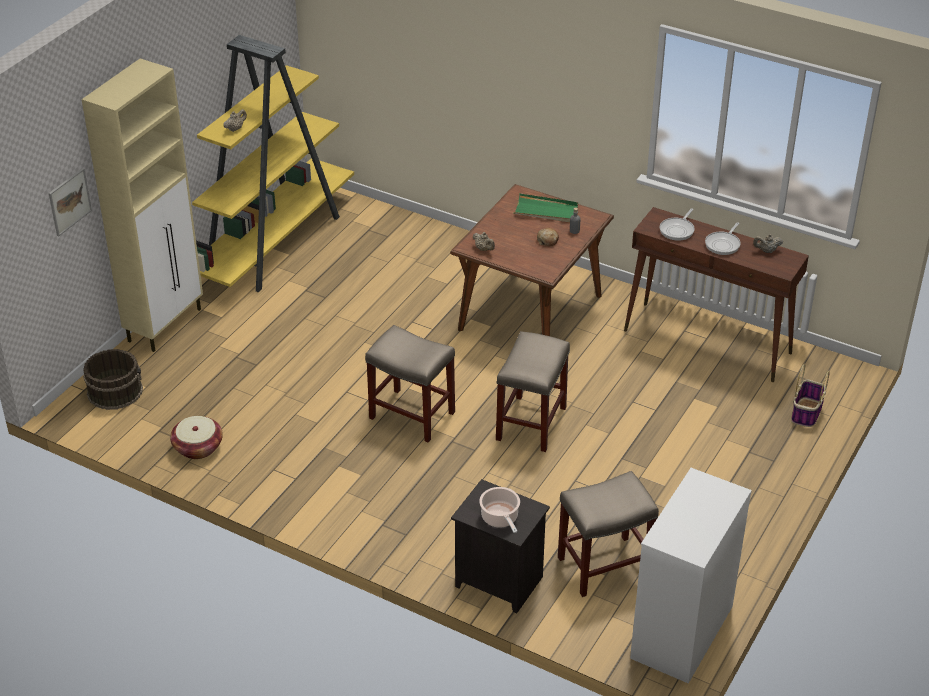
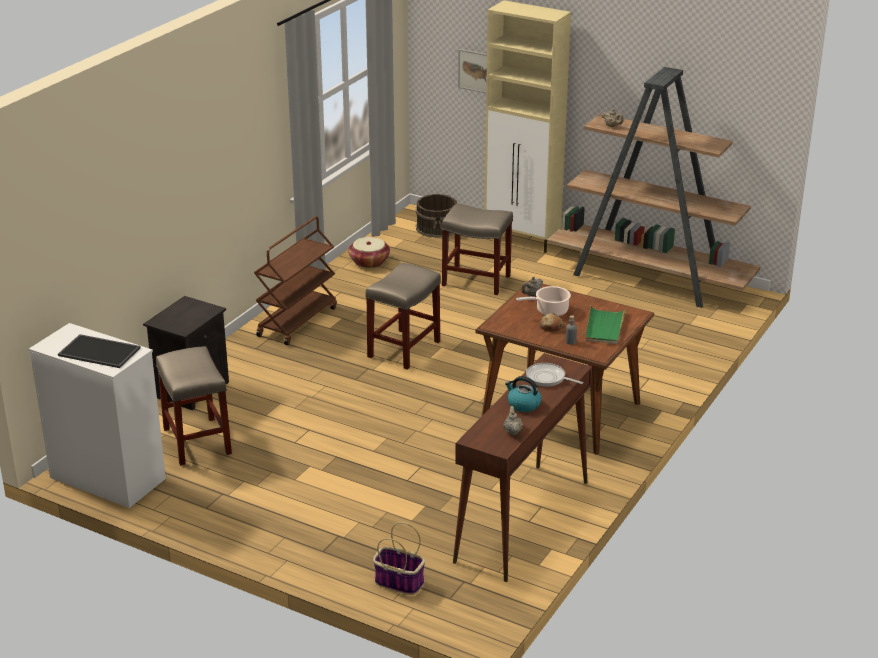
camera: 90 degrees right, 10 degrees down
(275, 243) = (650, 279): yellow bookcase -> brown bookcase
(343, 503) = (297, 321): none -> brown cart
(500, 518) = (176, 315): cooking pot -> cooking pot (550, 311)
(531, 422) = (391, 408): beige stool -> beige stool (477, 281)
(702, 506) = (100, 351): none -> tray
(723, 244) = (523, 404): frying pan -> kettle

